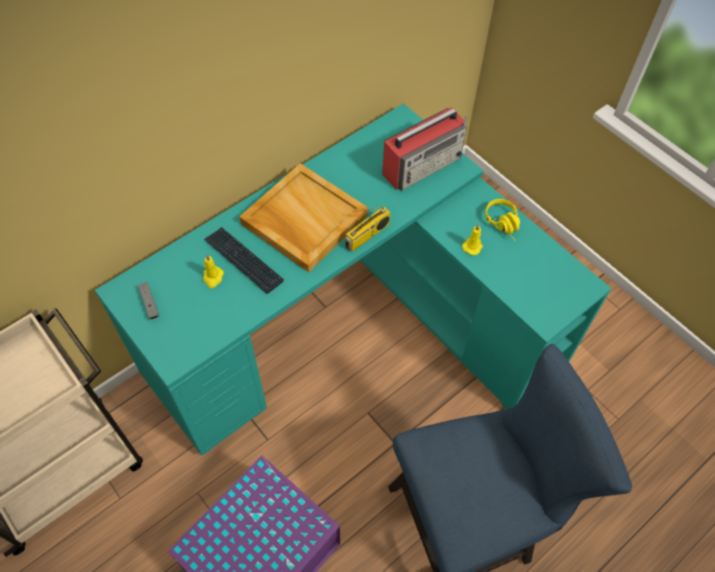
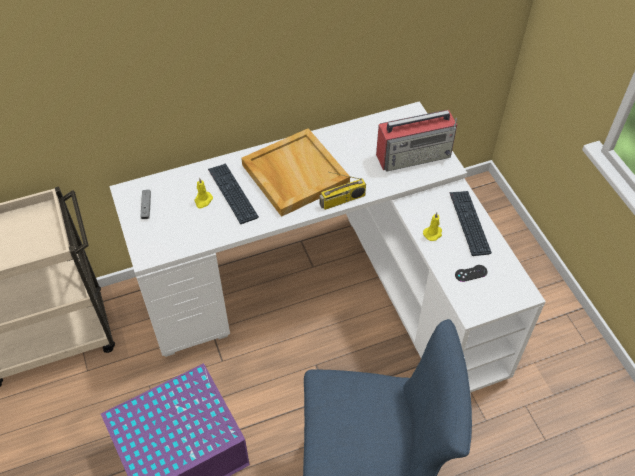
camera: 20 degrees right, 5 degrees down
(355, 326) = (332, 289): turquoise desk -> white desk
(504, 225) = (469, 223): yellow headphones -> keyboard
(528, 279) = (471, 273): none -> black game controller

